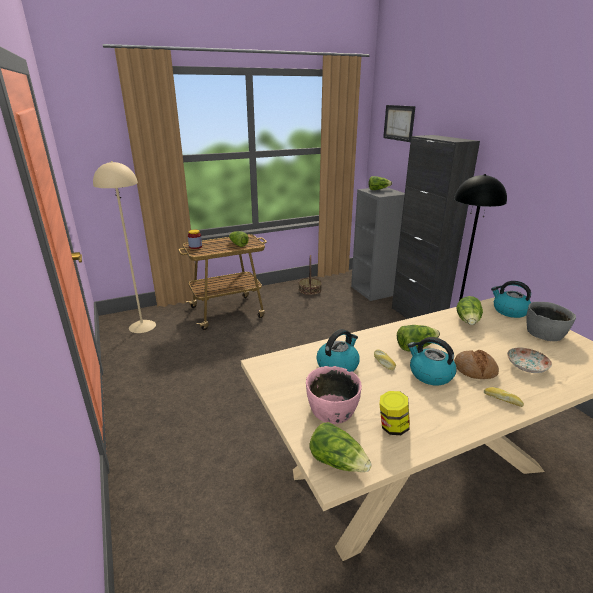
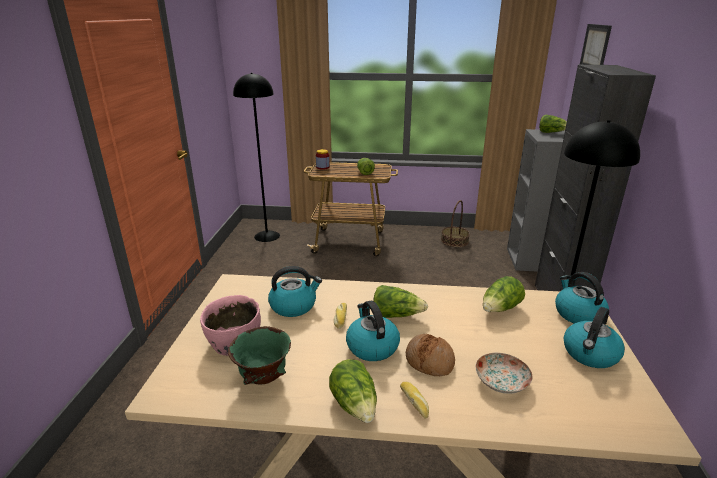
camera: 30 degrees right, 0 degrees up
(142, 326) = (267, 236): beige floor lamp -> black floor lamp
(338, 462) = (179, 385): lettuce -> lettuce (355, 405)
(392, 427) = (263, 378): jar -> green bowl
(544, 333) = (590, 354): grey bowl -> kettle

